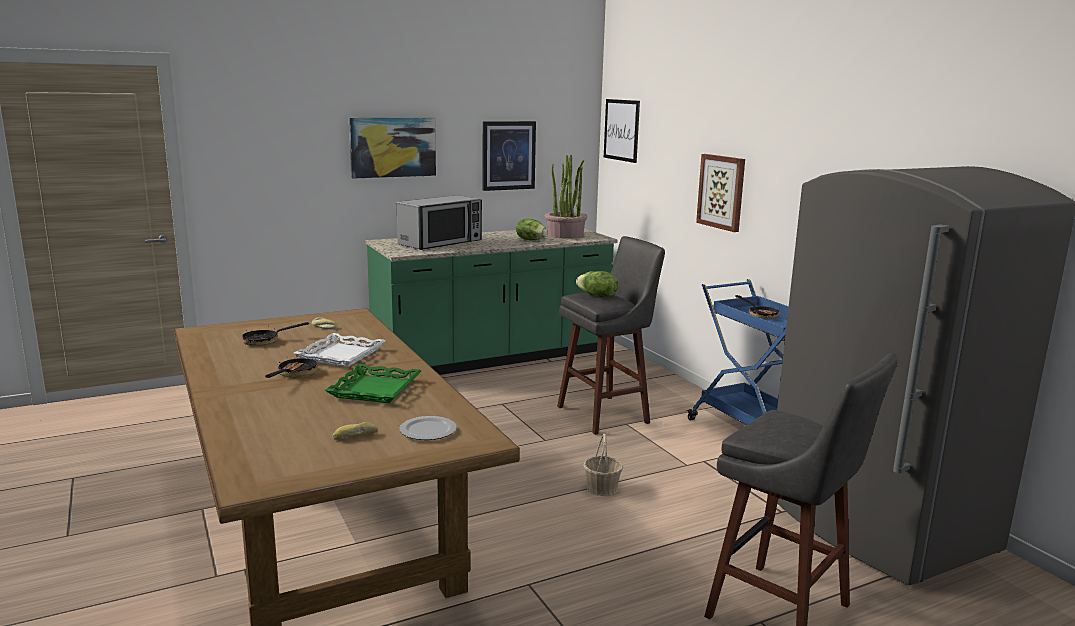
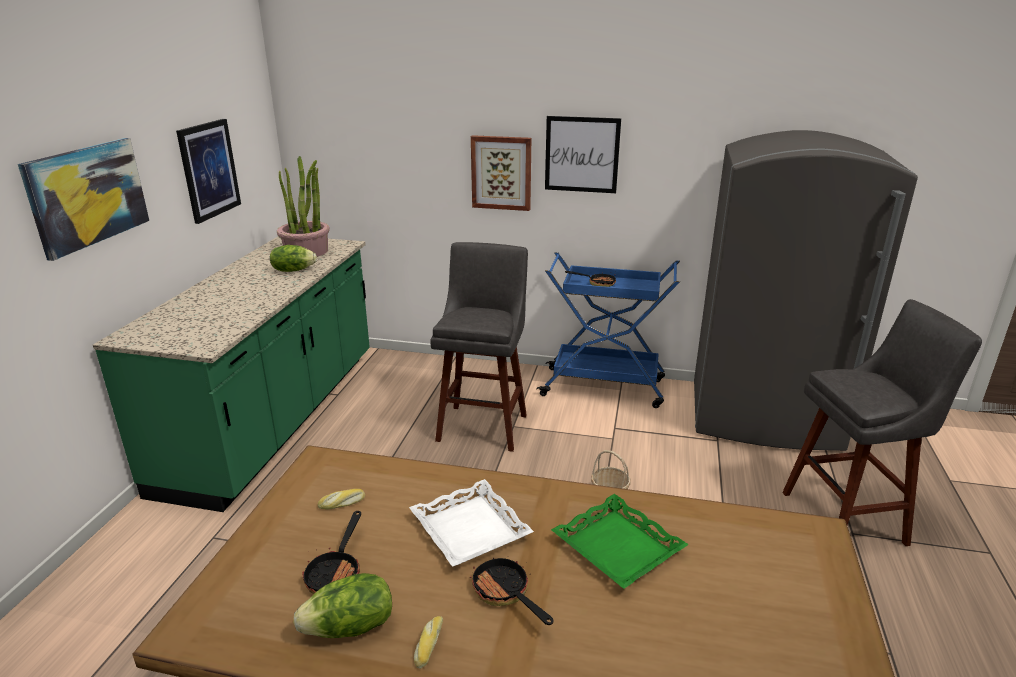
camera: 50 degrees left, 10 degrees up
(355, 436) = (758, 616): bread -> bread (428, 645)
(428, 431) = (773, 558): plate -> none
(441, 243) = (209, 311): microwave -> none
(597, 296) = (473, 315): lettuce -> lettuce (350, 628)
(621, 130) = (320, 115): picture -> picture (582, 154)

